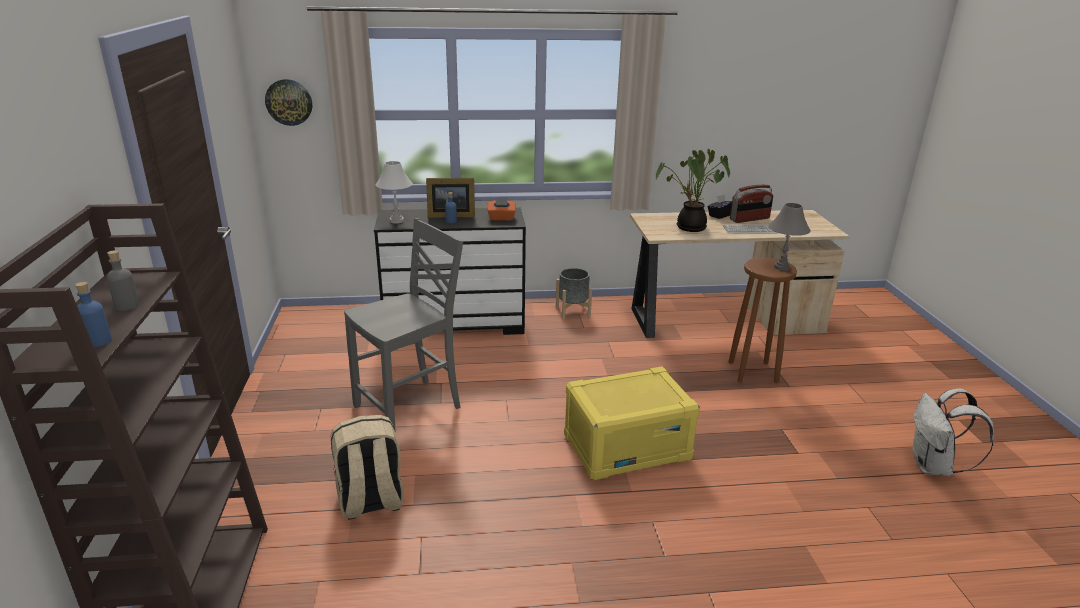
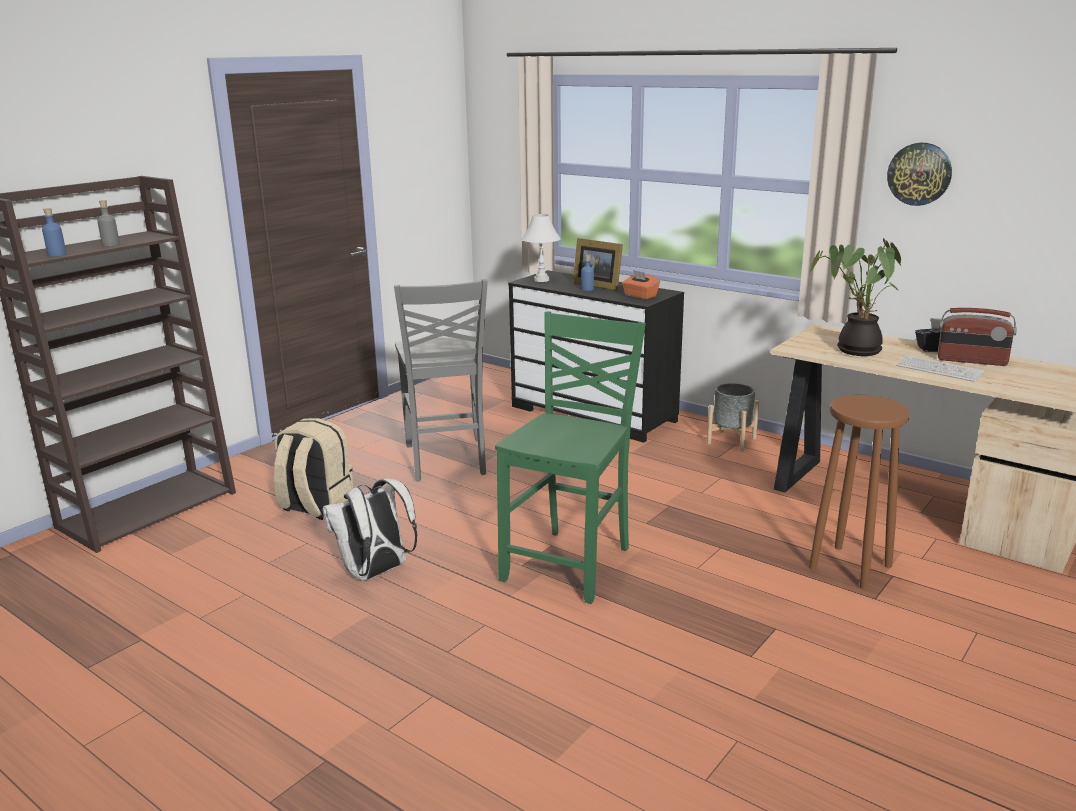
camera: 45 degrees right, 5 degrees down
(289, 102) = (496, 150): wall clock -> wall clock (919, 174)
(410, 407) = (446, 460): grey chair -> grey chair turned 75 degrees clockwise
(627, 447) = (570, 564): yellow storage box -> green chair
(781, 267) = (882, 411): grey table lamp -> none
(934, 467) = (923, 763): white backpack -> white backpack (375, 573)

